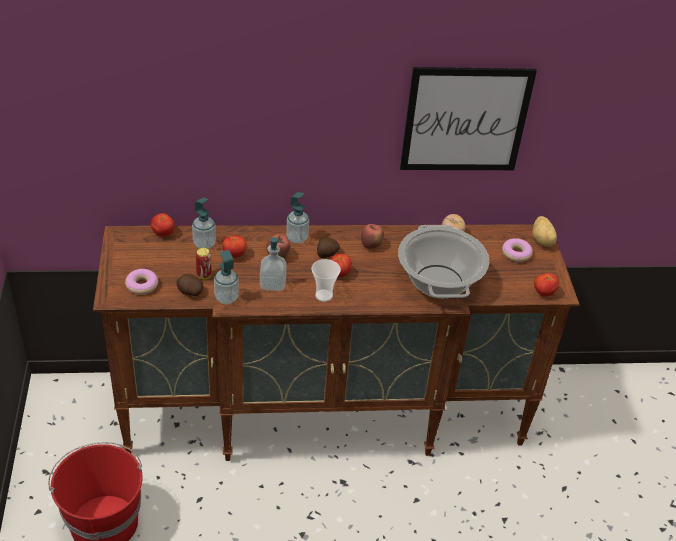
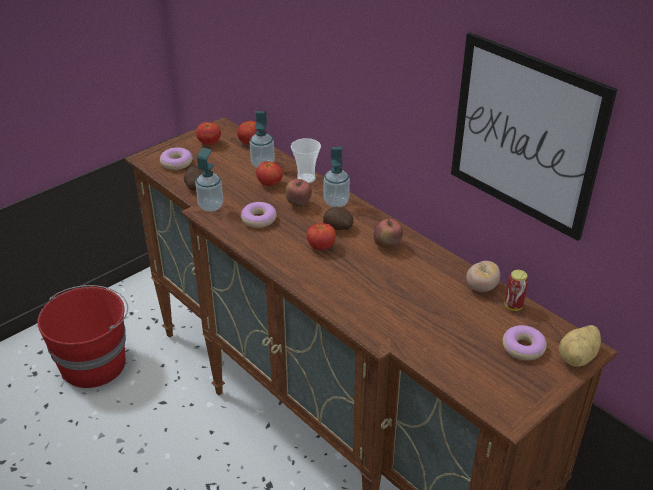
camera: 55 degrees right, 5 degrees down
(204, 275) = (224, 183): can -> can (513, 306)
(272, 284) = (259, 219): soap dispenser -> donut
(324, 295) = (280, 253): cup -> cup (306, 178)
(438, 281) = (396, 313): cooking pot -> none
(544, 292) = (490, 401): tomato -> tomato (209, 143)

